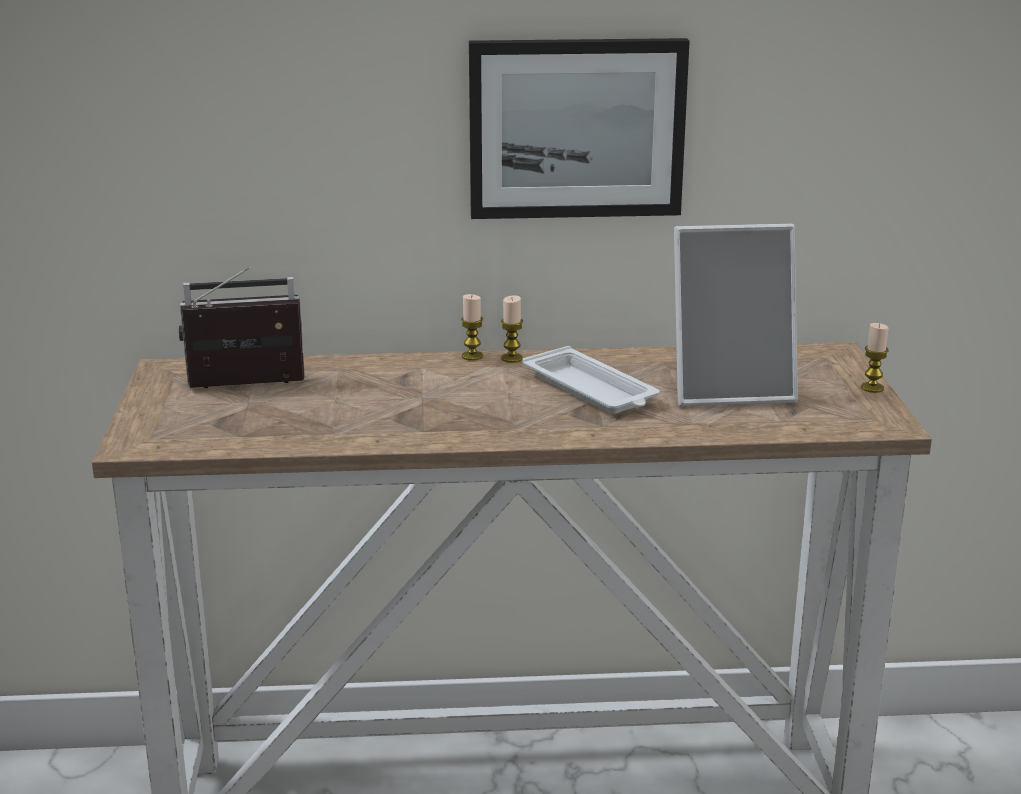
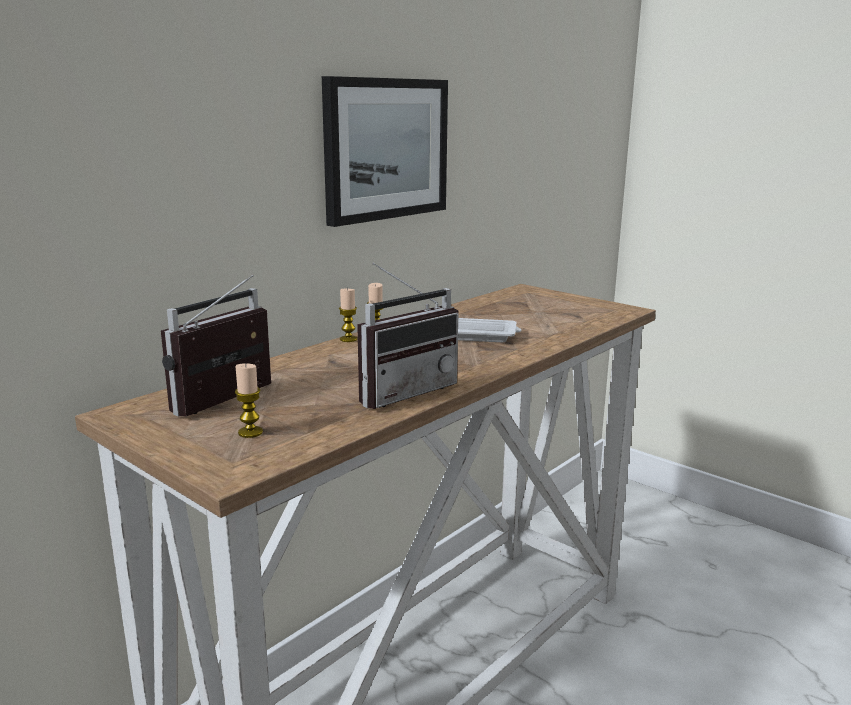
camera: 45 degrees left, 5 degrees down
(387, 429) = (402, 391): none -> radio
(730, 389) = (525, 315): picture frame -> none
(872, 388) = (580, 298): candle -> candle (250, 432)

